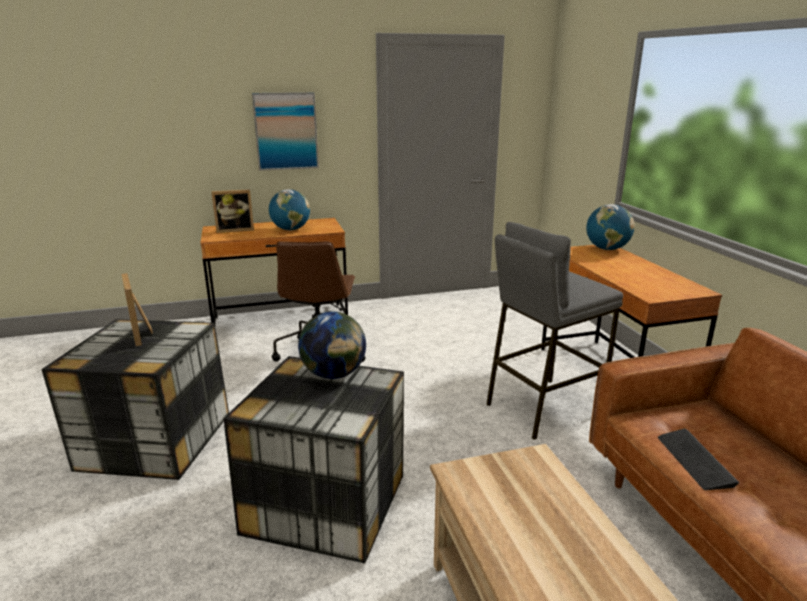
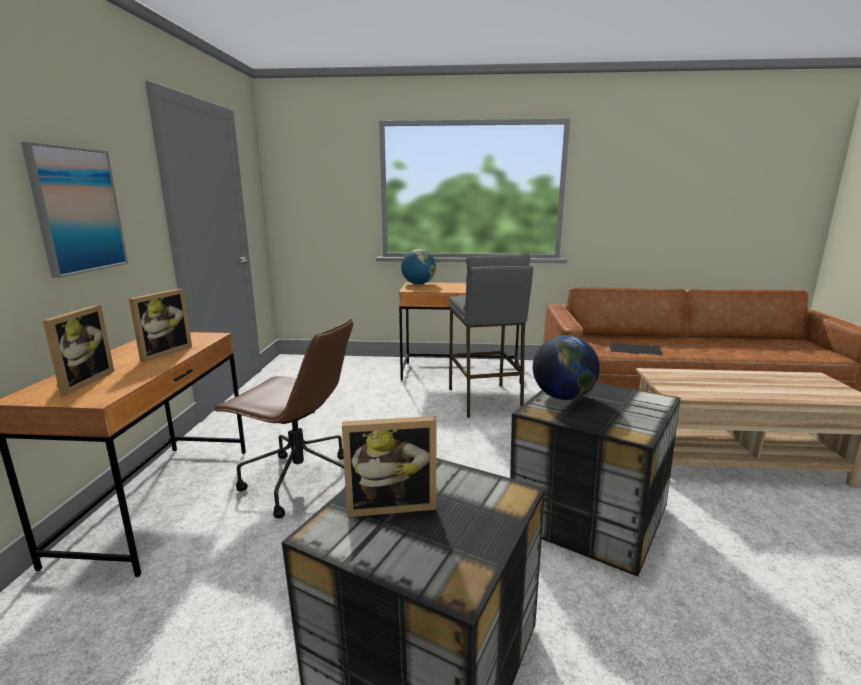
camera: 70 degrees left, 5 degrees down
(290, 229) = (162, 352): globe -> picture frame

